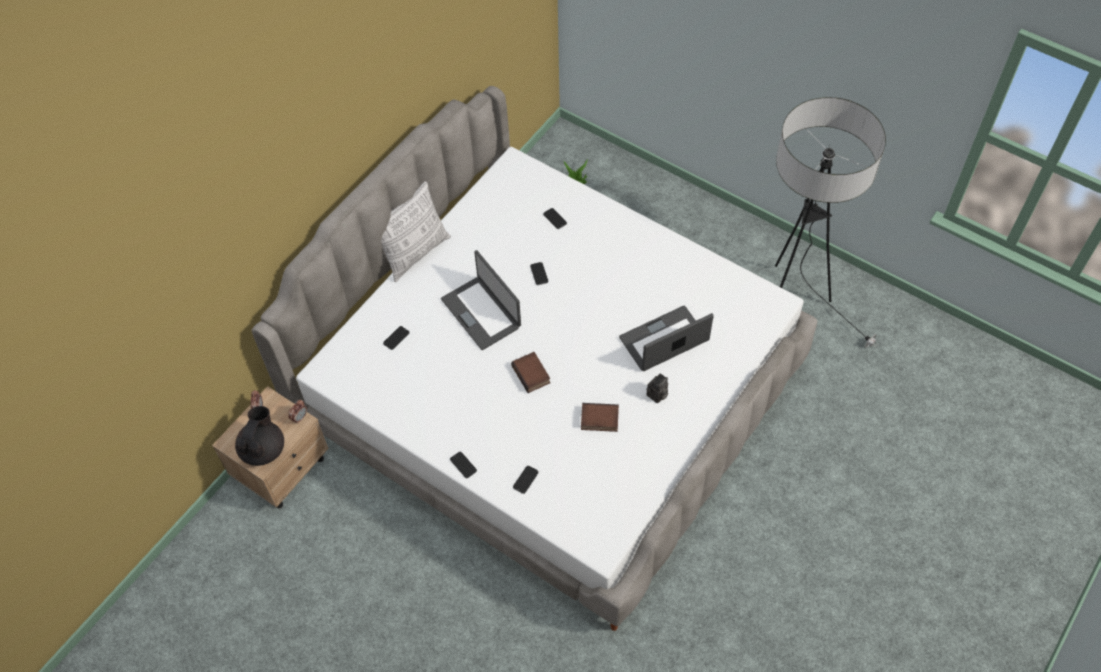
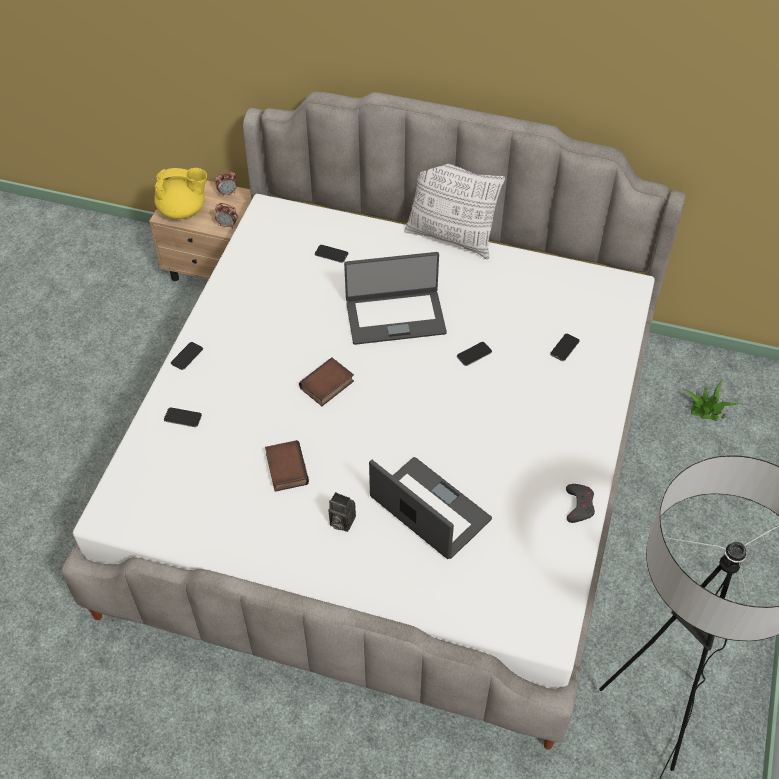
camera: 70 degrees right, 5 degrees down
(263, 449) = (183, 210): black teapot -> yellow teapot
(482, 312) = (395, 316): laptop -> laptop turned 135 degrees counterclockwise
(689, 255) = (579, 505): none -> grey game controller

